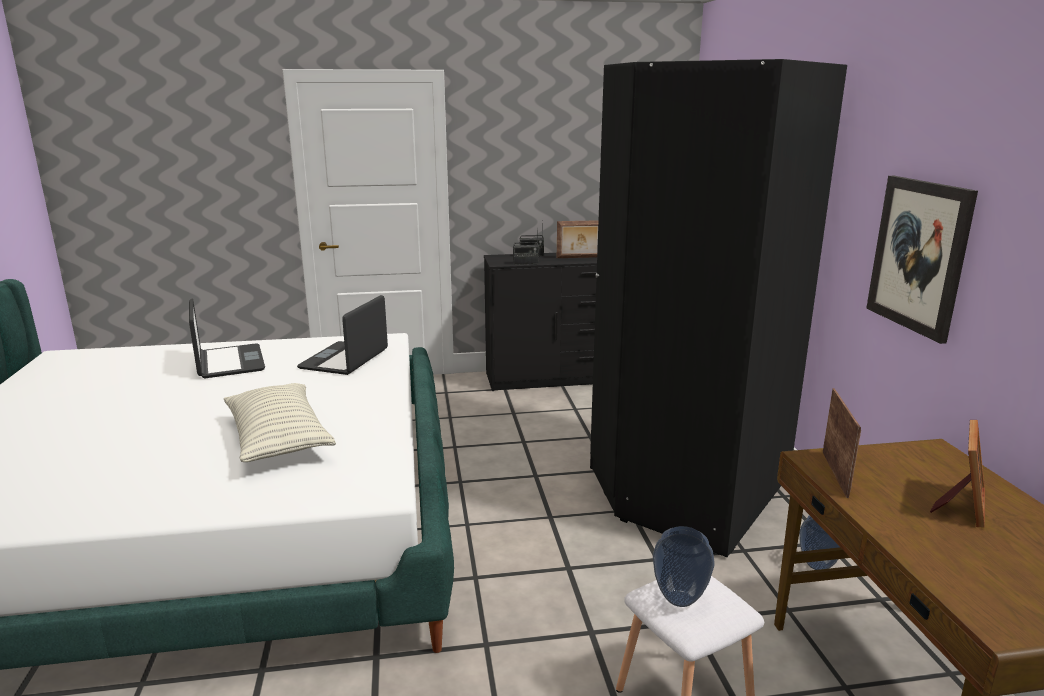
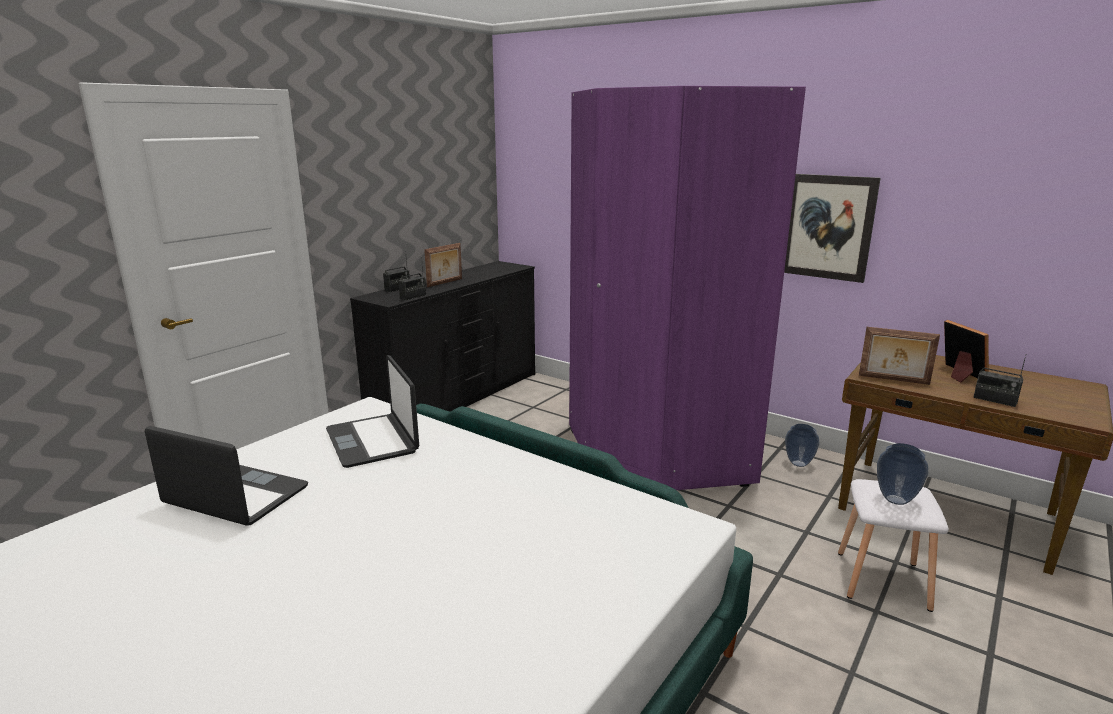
camera: 45 degrees left, 0 degrees up
(278, 440) = (503, 536): pillow -> none
(681, 485) = (659, 451): black wardrobe -> purple wardrobe
(836, 474) = (893, 380): picture frame -> picture frame turned 150 degrees clockwise
(918, 546) = (995, 400): none -> radio

